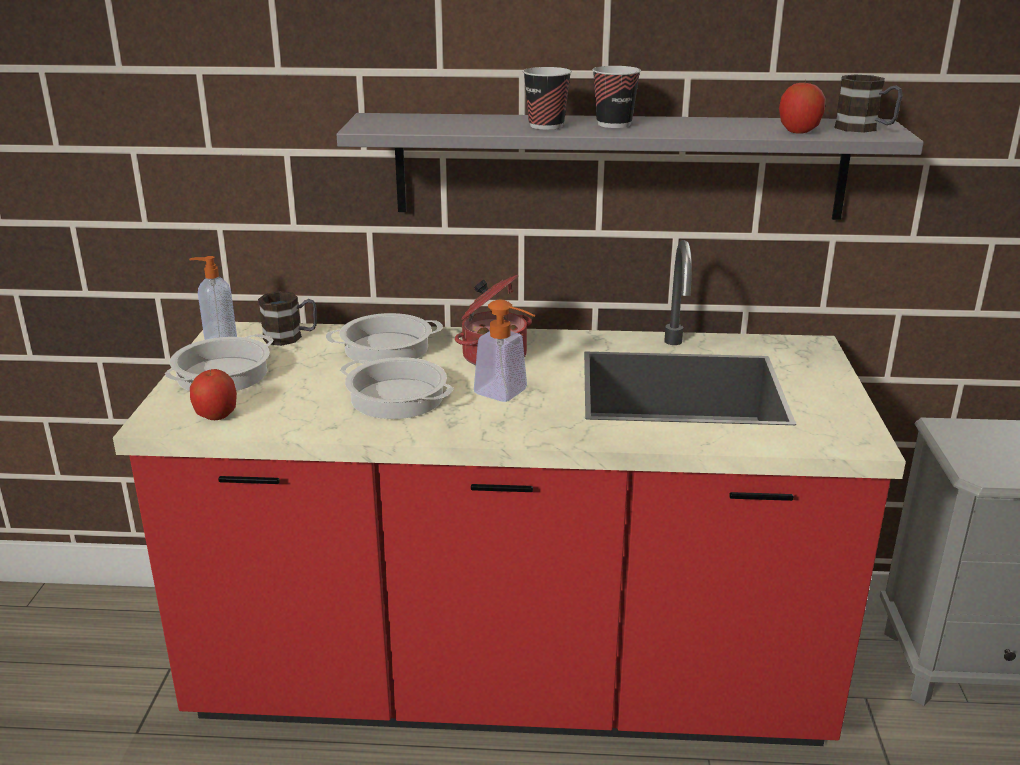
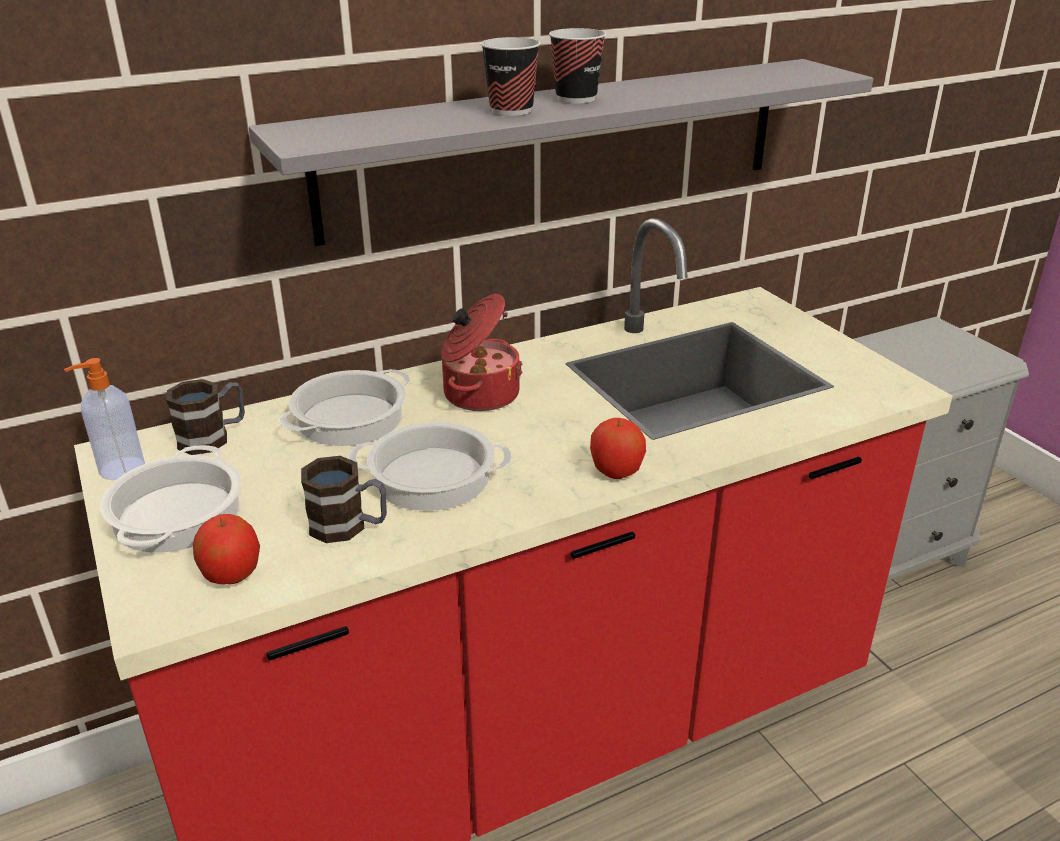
camera: 30 degrees left, 5 degrees up
(508, 394) = (546, 435): soap dispenser -> none
(798, 131) = (758, 81): apple -> apple (616, 471)
(864, 129) = (805, 71): mug -> mug (349, 526)

